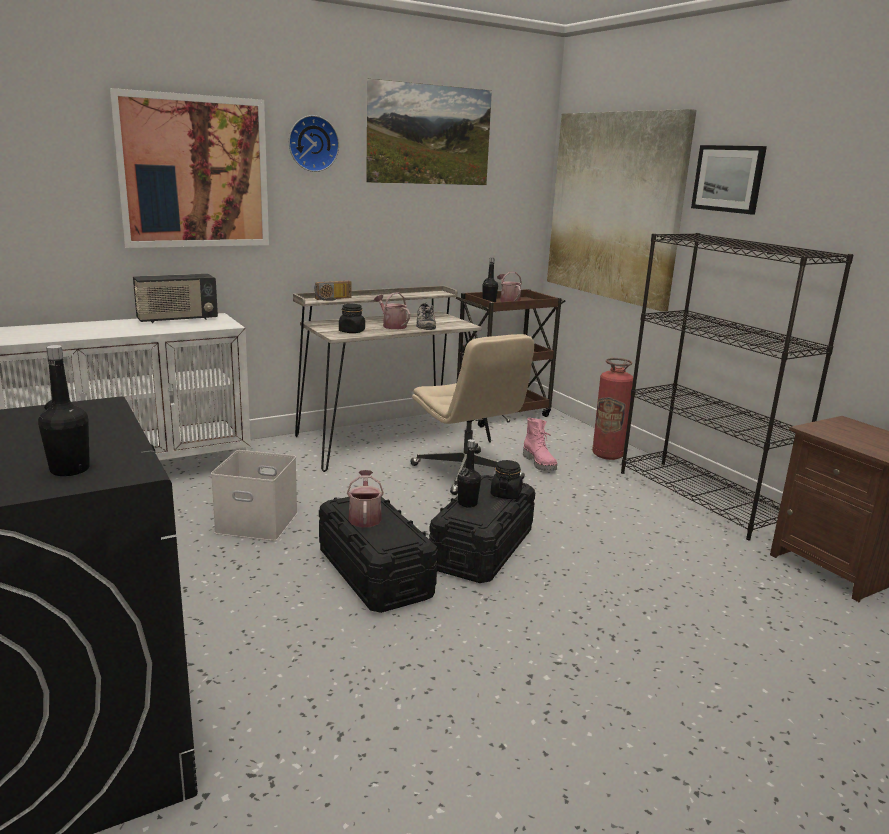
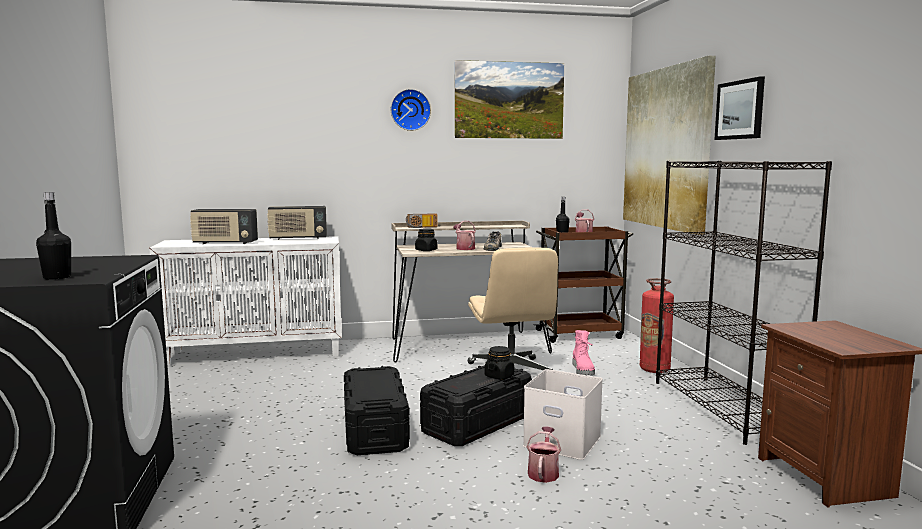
camera: 20 degrees right, 10 degrees down
(84, 333) = (225, 243): none -> radio
(194, 172) = (319, 133): picture -> none
(259, 522) = (318, 389): white storage box -> white storage box (564, 441)
(365, 517) = (368, 380): watering can -> watering can (543, 472)
(467, 503) = (459, 379): black bottle -> none

